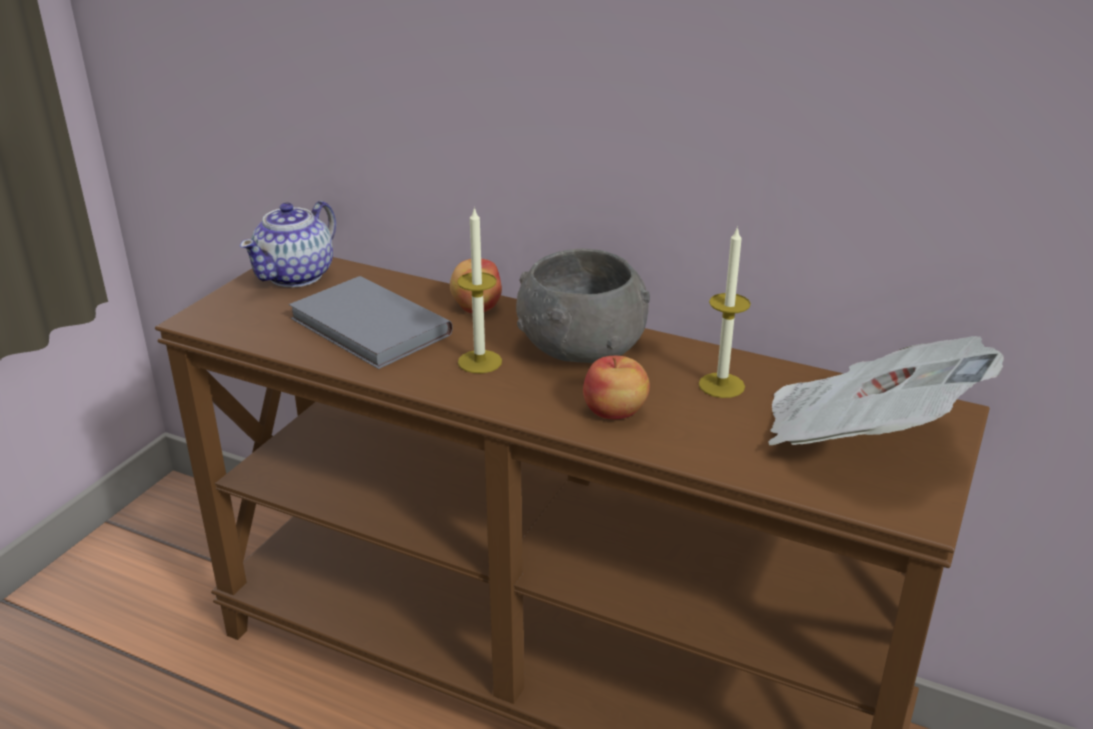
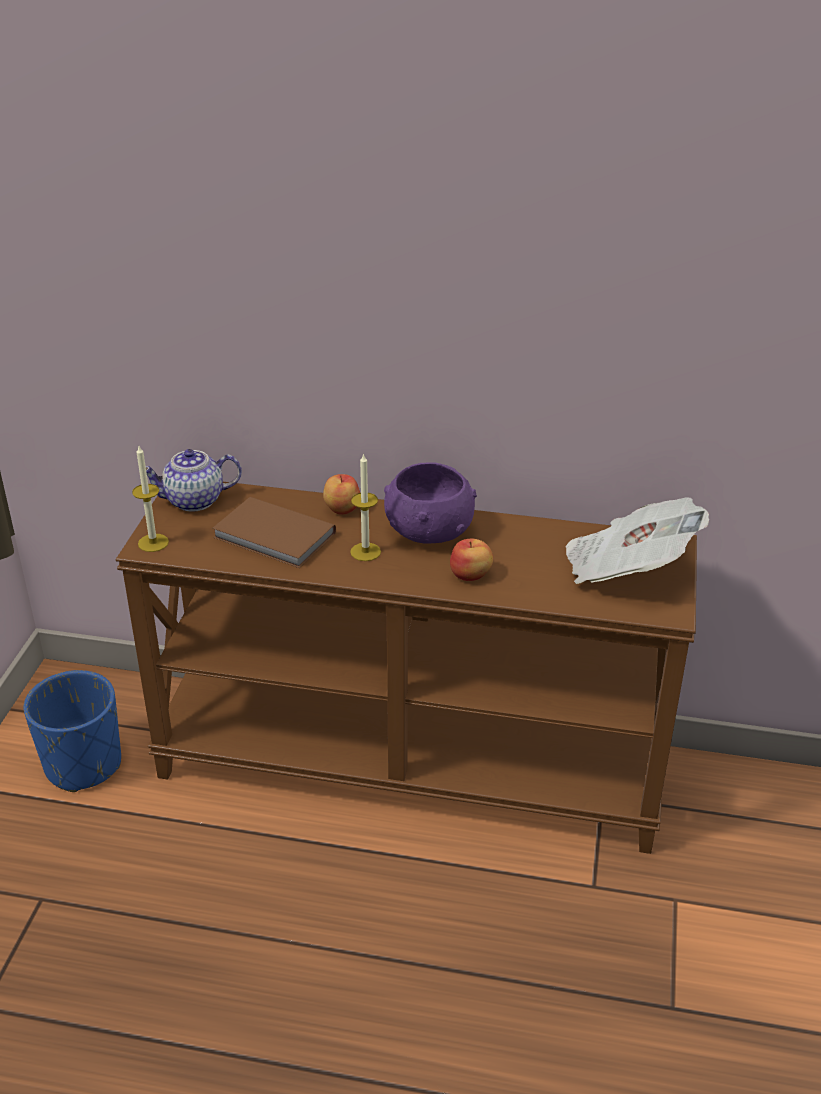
camera: 15 degrees left, 5 degrees up
(150, 602) = (83, 764): none -> blue planter
(297, 275) = (195, 500): teapot -> teapot turned 60 degrees clockwise
(368, 328) = (274, 537): grey book -> brown book
(581, 347) = (429, 530): grey bowl -> purple bowl
(721, 385) = (530, 545): candle -> candle (153, 543)

